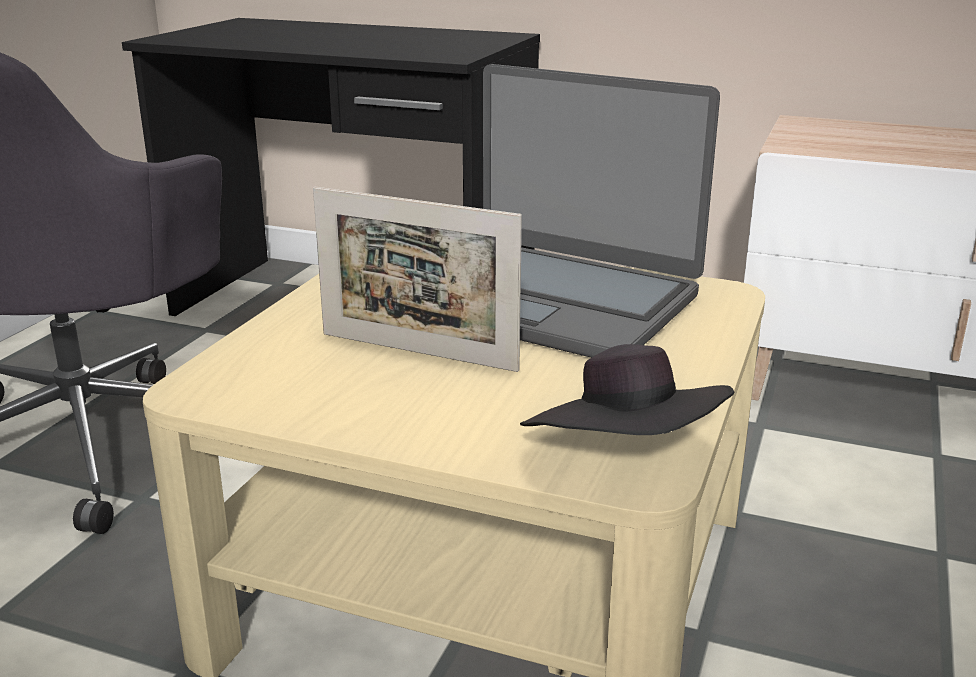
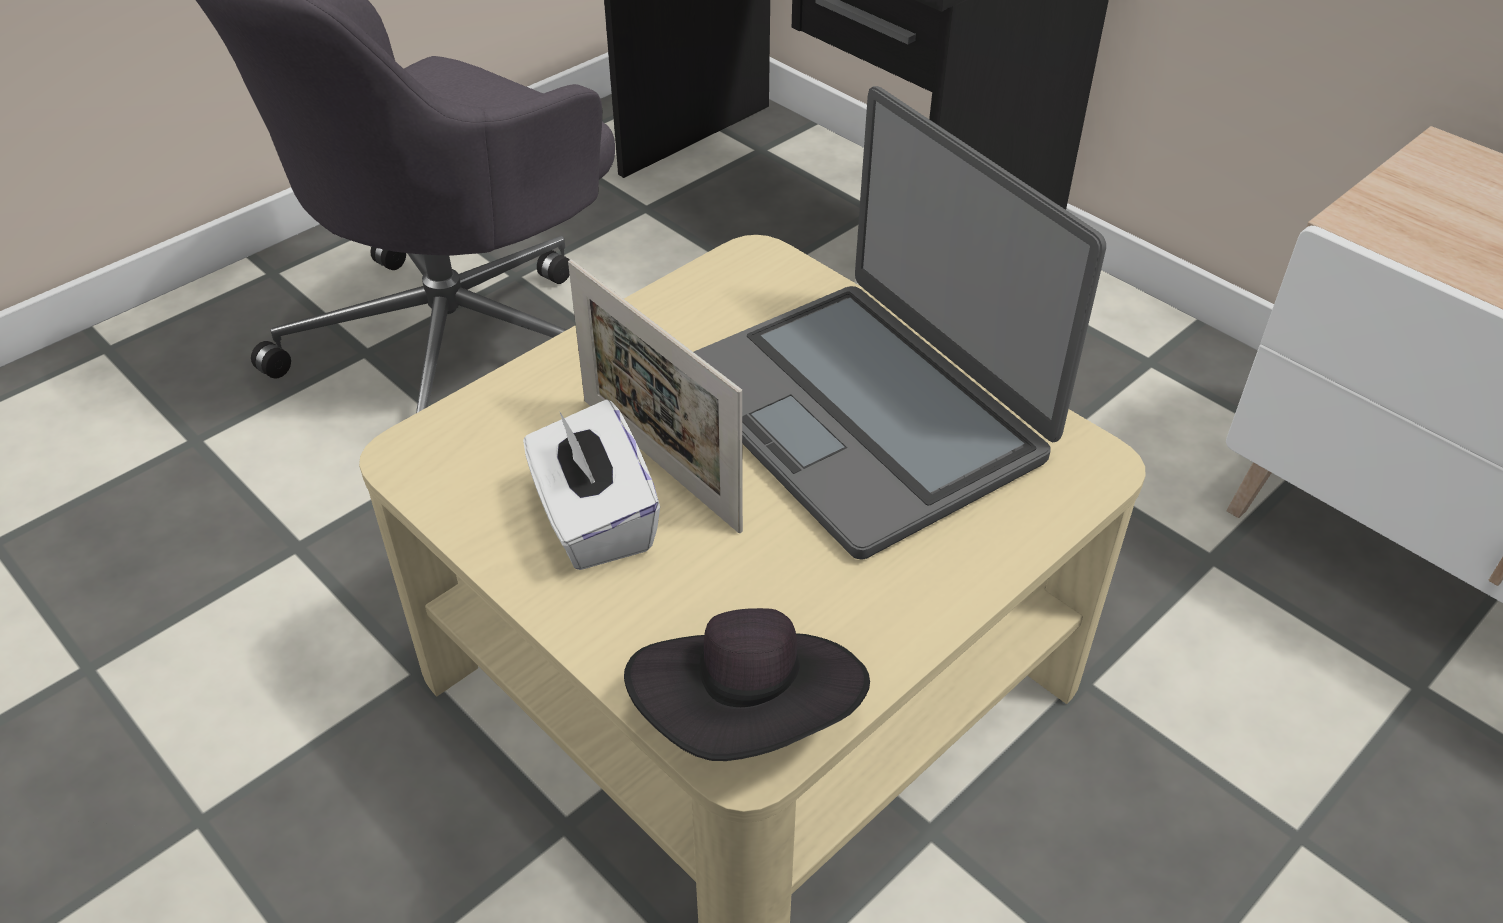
camera: 25 degrees right, 20 degrees up
(392, 390) = (594, 520): none -> white tissue box

